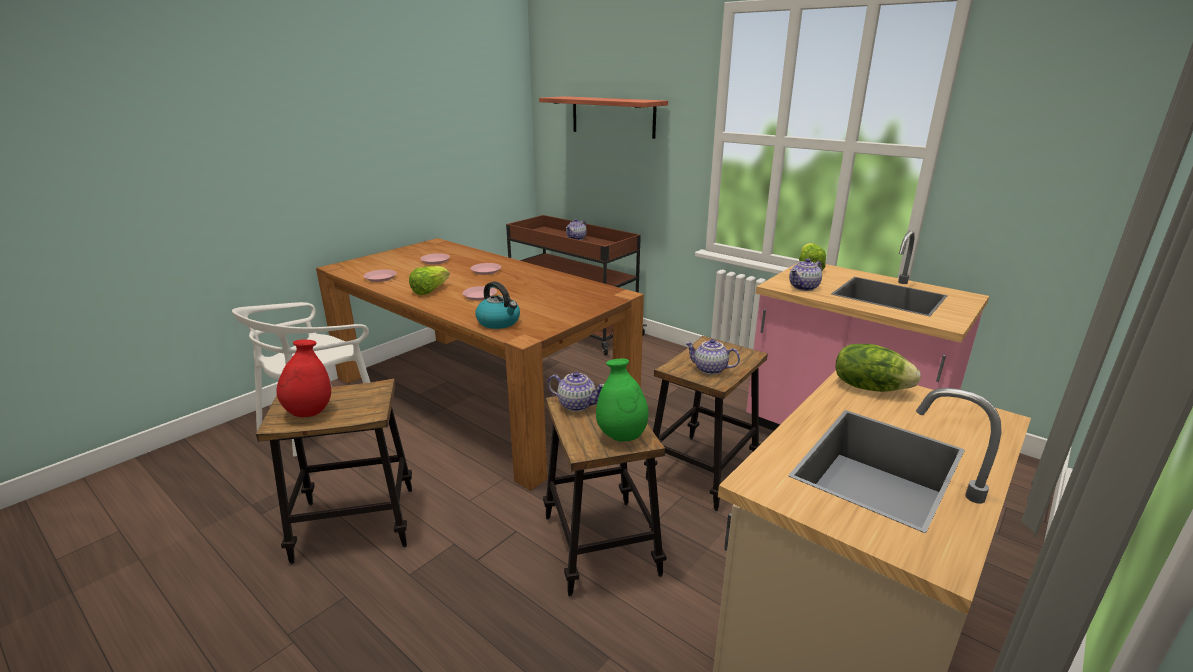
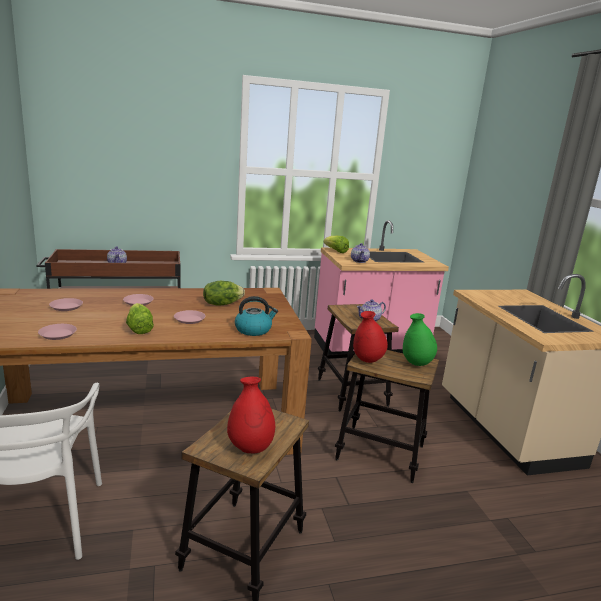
camera: 55 degrees left, 5 degrees down
(576, 404) = (367, 360): teapot -> red vase
(613, 116) = (138, 154): shelf -> none
(869, 387) = (481, 295): lettuce -> lettuce (222, 304)

